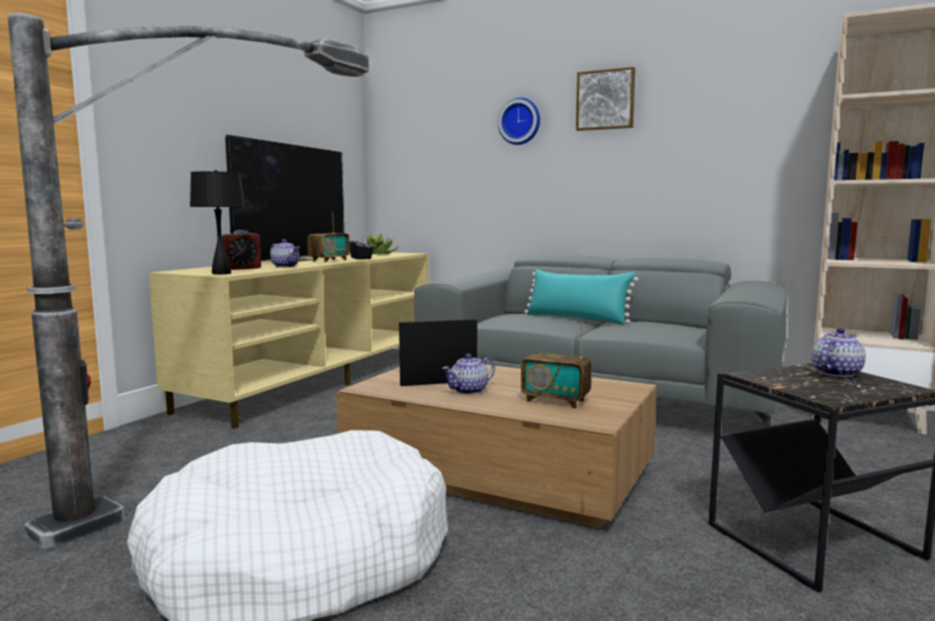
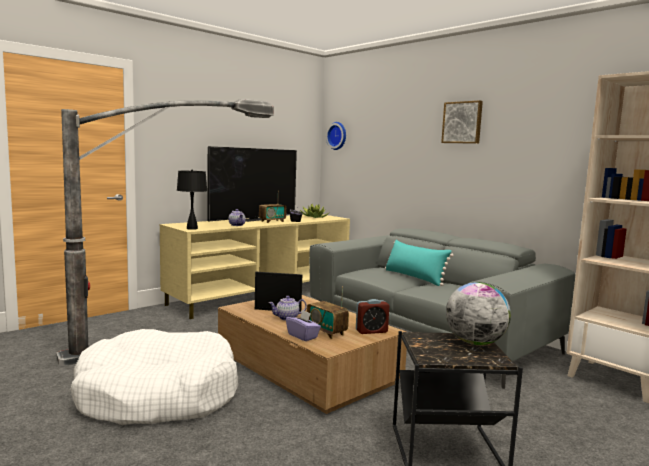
camera: 20 degrees right, 0 degrees up
(242, 268) = (210, 225): alarm clock -> alarm clock (371, 331)
(520, 121) = (409, 134): wall clock -> wall clock (338, 136)
(531, 411) = (303, 336): none -> purple tissue box
(835, 373) = (475, 343): teapot -> globe

